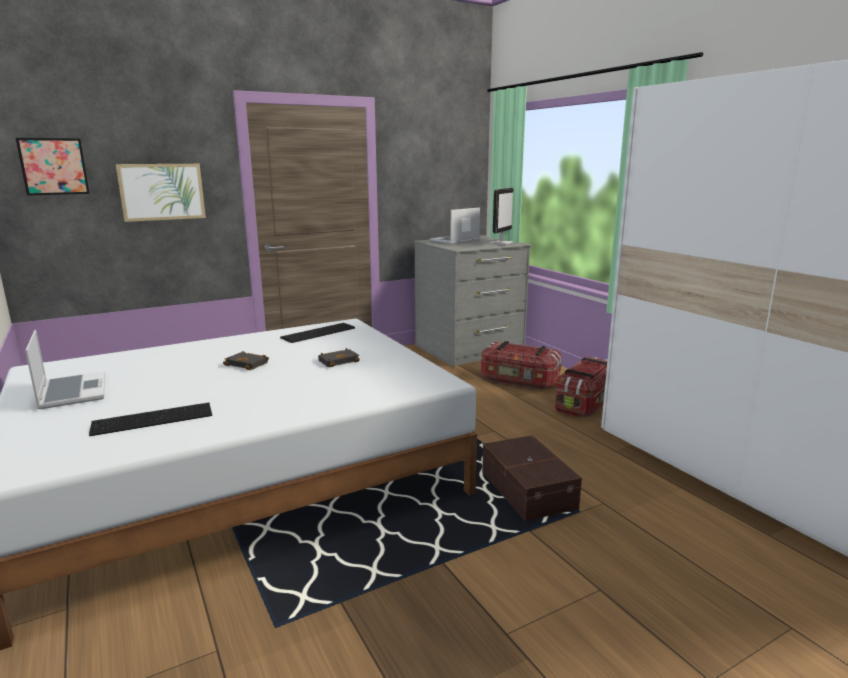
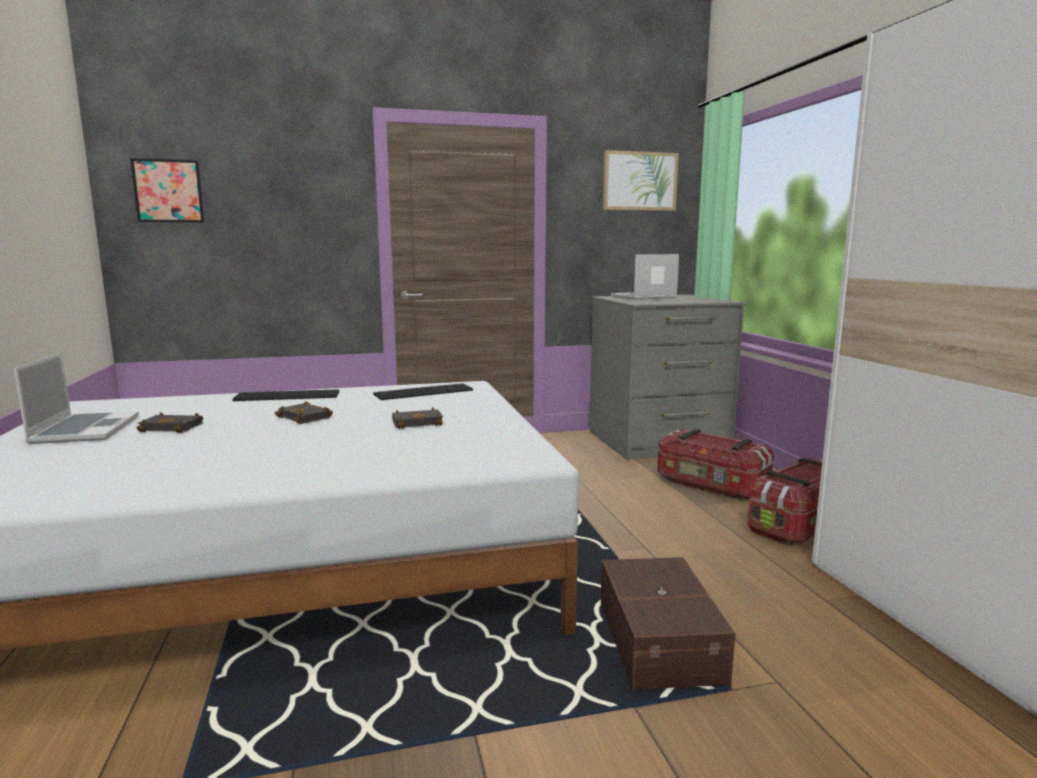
camera: 15 degrees right, 5 degrees down
(148, 382) = (174, 427): none -> black book
(151, 418) = (128, 465): keyboard -> keyboard (286, 395)
(162, 192) = (284, 223): picture -> picture (639, 181)
(501, 243) = (704, 300): monitor -> none

